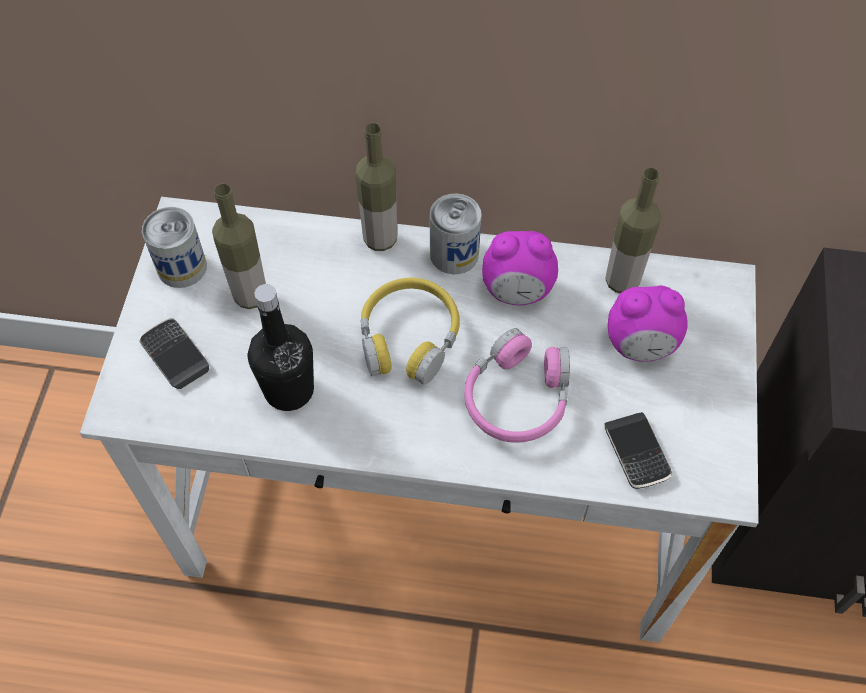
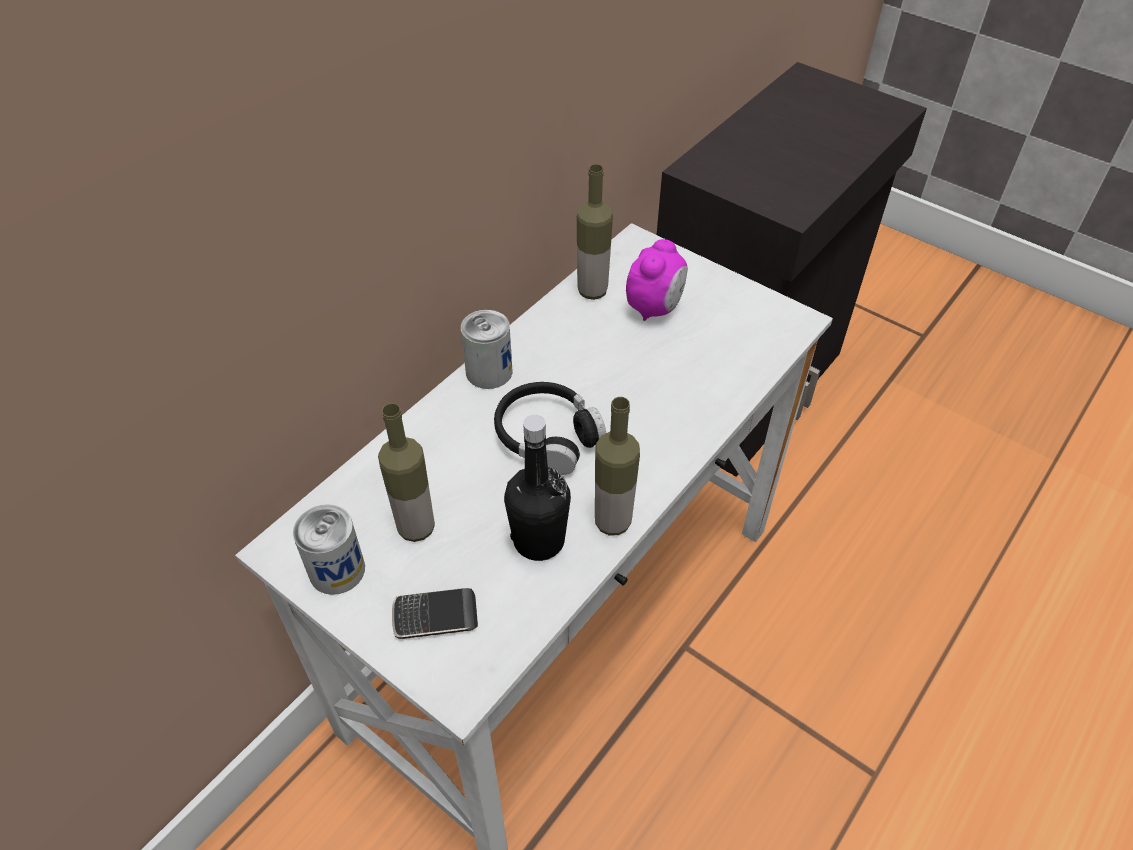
camera: 60 degrees left, 10 degrees down
(380, 239) = (434, 411): bottle -> bottle (612, 522)
(408, 338) = (548, 435): yellow headphones -> black headphones
(517, 291) = (555, 351): alarm clock -> none
(517, 397) = (651, 394): pink headphones -> none
(636, 452) = (742, 351): phone -> none

